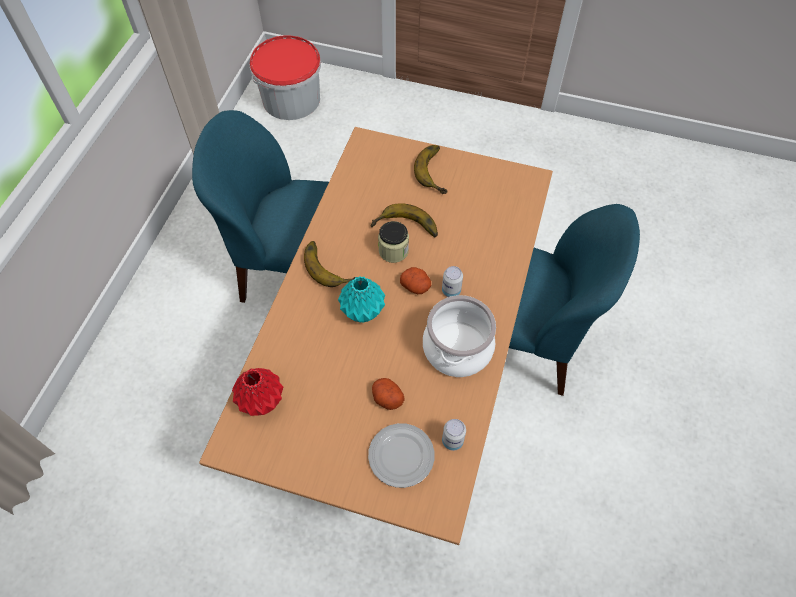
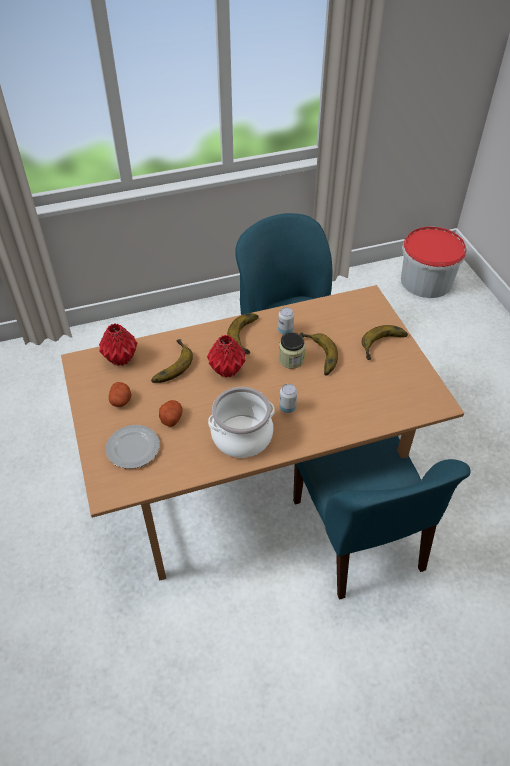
camera: 55 degrees right, 10 degrees down
(310, 359) = (169, 364): none -> banana
(363, 311) = (227, 370): turquoise vase -> red vase
(416, 286) = (273, 387): potato -> potato (121, 400)
(452, 441) = (165, 471): can -> can (285, 331)

